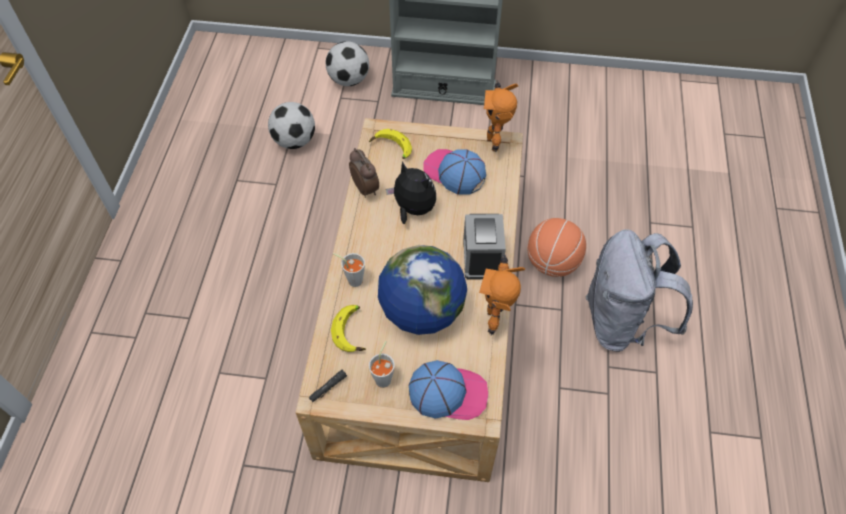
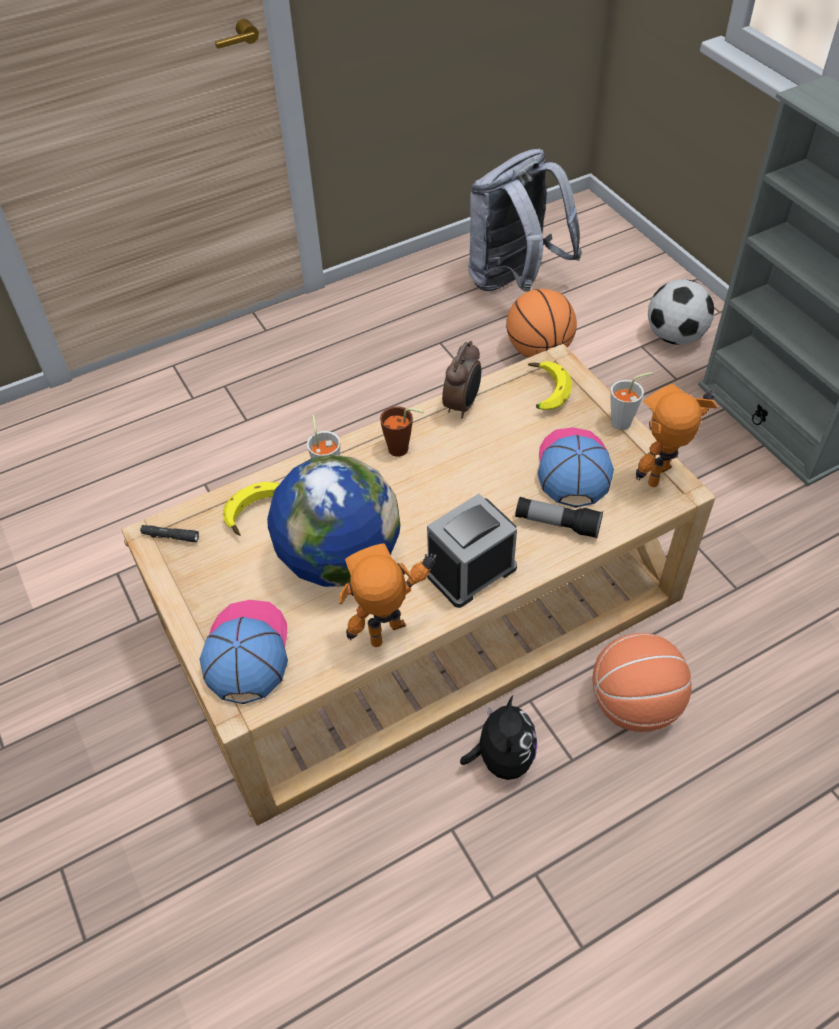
camera: 55 degrees right, 5 degrees down
(295, 141) = (538, 351): football -> basketball
(370, 235) = (402, 450): none -> brown cup
(384, 377) = (223, 578): grey cup -> grey cup (625, 421)
(413, 209) = (477, 464): plush toy -> plush toy (502, 758)
(448, 393) = (246, 652): cap -> cap turned 150 degrees counterclockwise
(484, 203) = (557, 524): none -> flashlight
(621, 322) = (621, 850): grey backpack -> grey backpack (514, 282)

